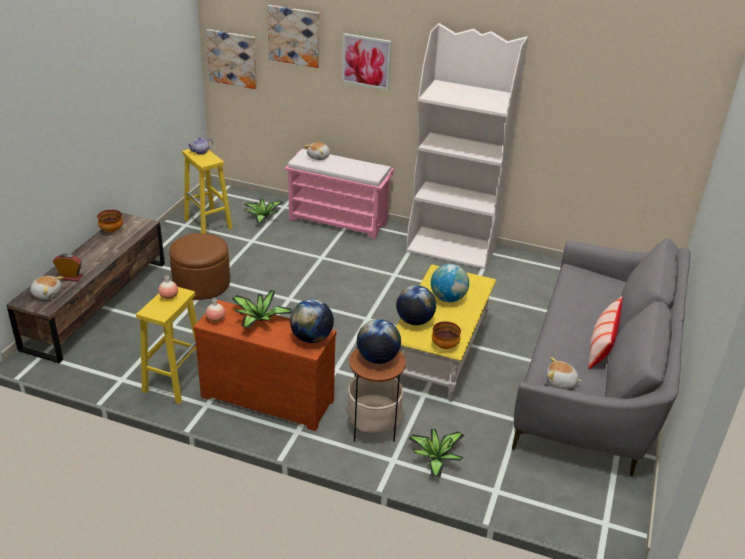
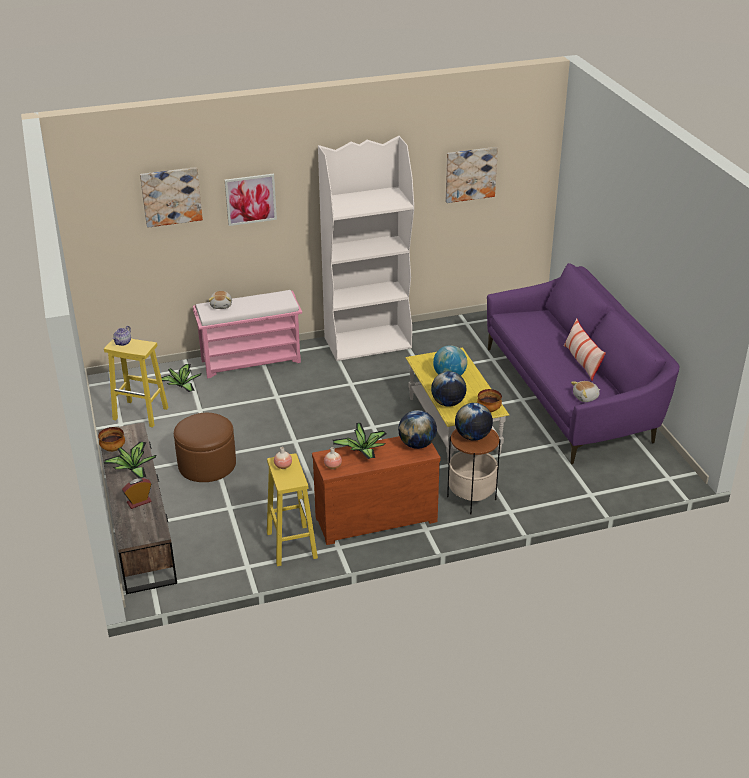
camera: 35 degrees left, 0 degrees up
(47, 294) = (140, 524): plush toy -> none
(232, 58) = (102, 238): picture -> picture (470, 174)
(435, 458) = (533, 495): potted plant -> potted plant (132, 469)
(594, 382) = (570, 395): grey sofa -> purple sofa

